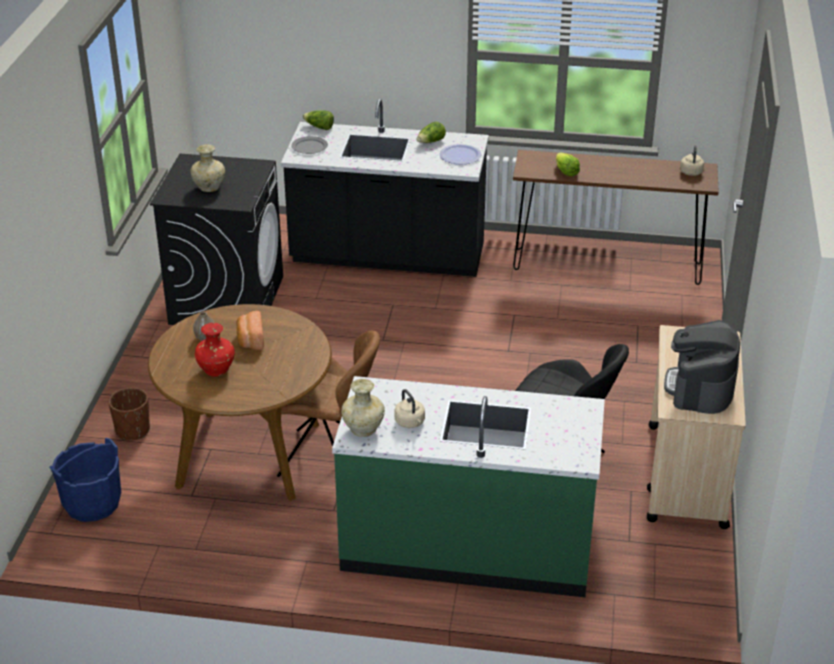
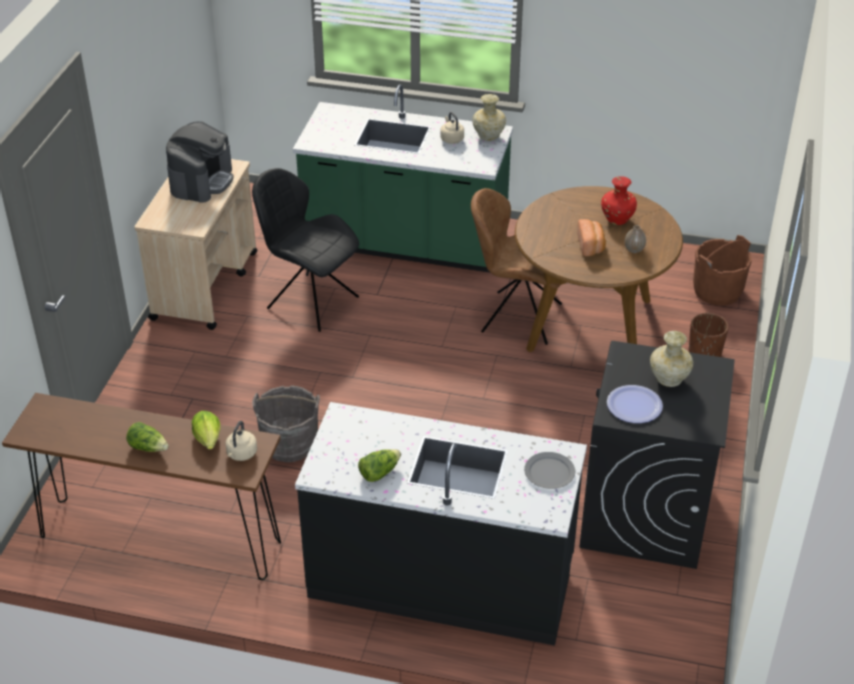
camera: 175 degrees left, 5 degrees up
(92, 503) = (717, 291): blue bucket -> brown bucket
(319, 127) = (537, 516): lettuce -> lettuce (148, 447)
(460, 155) = (344, 442): plate -> plate (634, 405)
(531, 331) = (289, 444): none -> grey bucket
(691, 171) = (45, 429): beige kettle -> beige kettle (241, 454)

